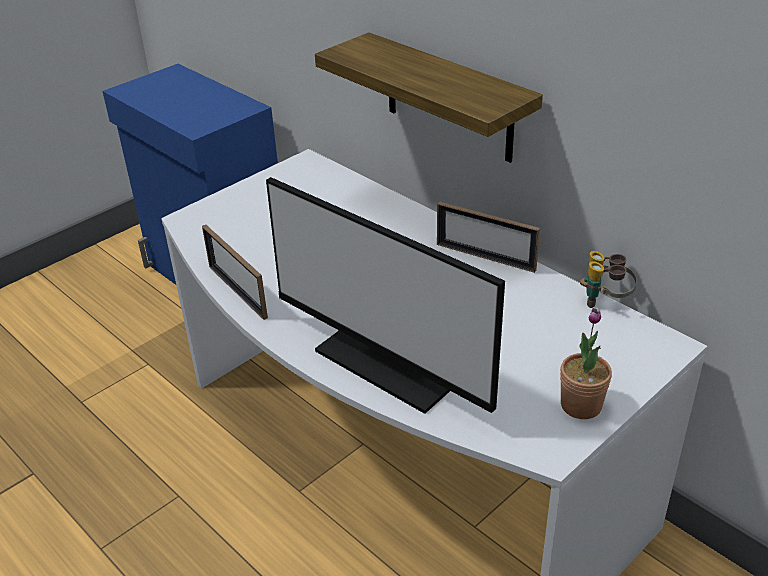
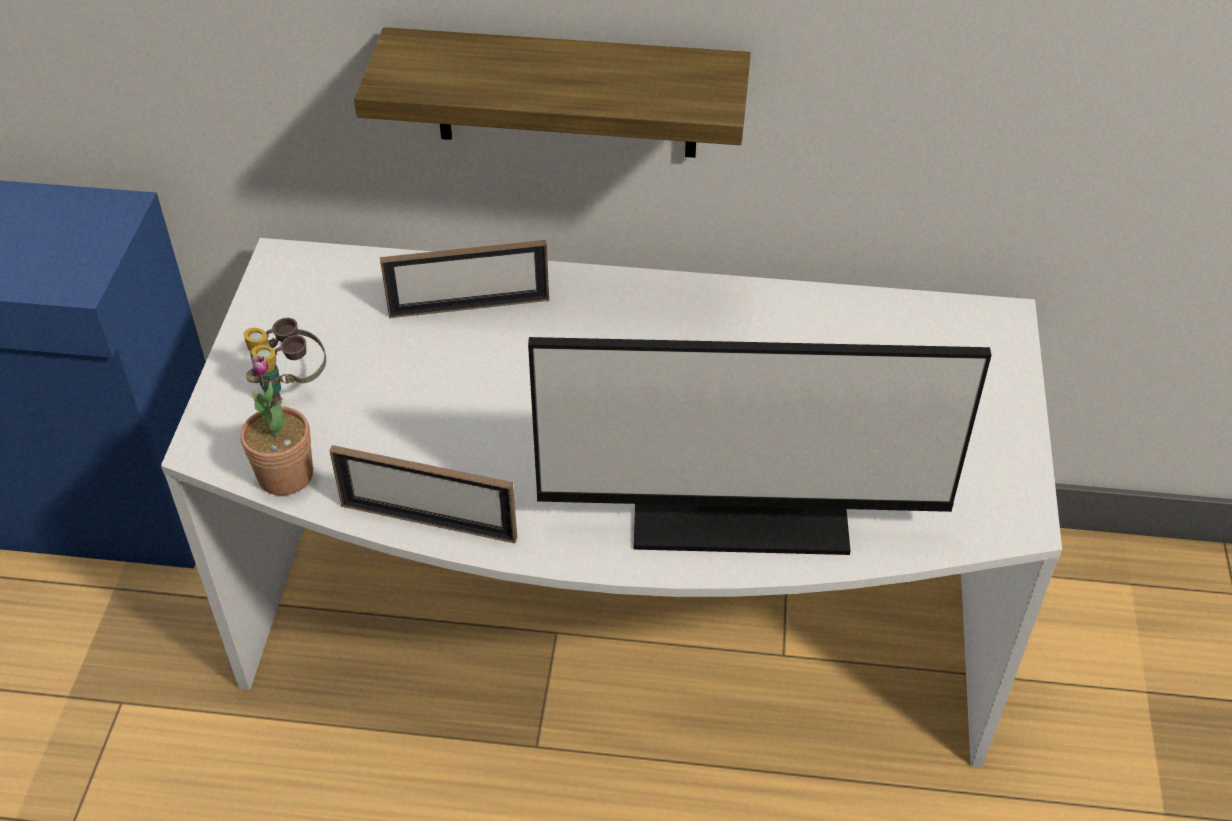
camera: 40 degrees left, 10 degrees up
(485, 257) = (693, 301): picture frame -> picture frame (469, 307)
(581, 405) = (992, 445): potted plant -> potted plant (285, 475)
(605, 301) = (885, 295): binoculars -> binoculars (291, 388)

